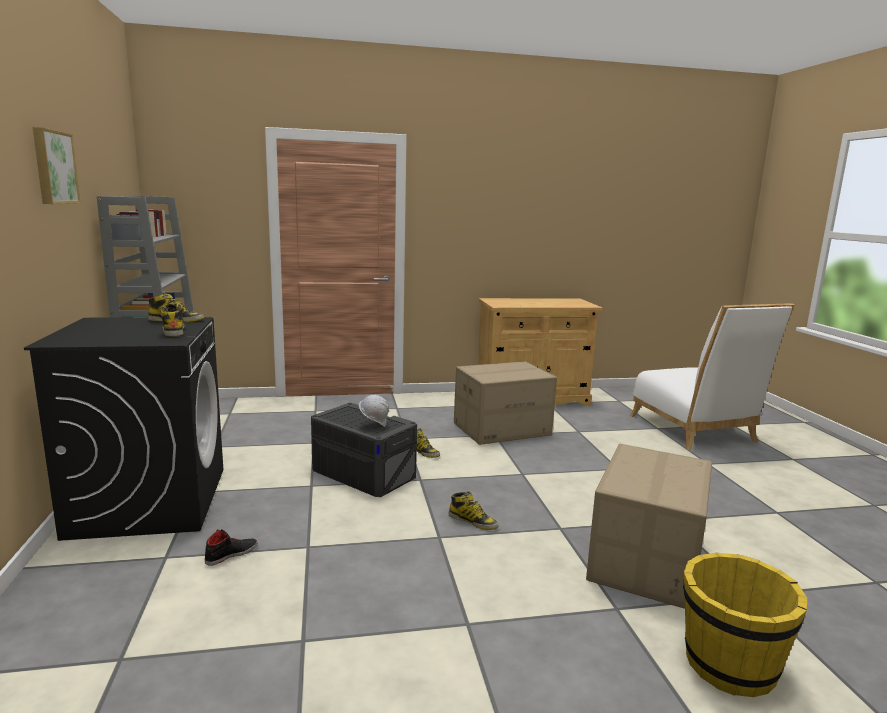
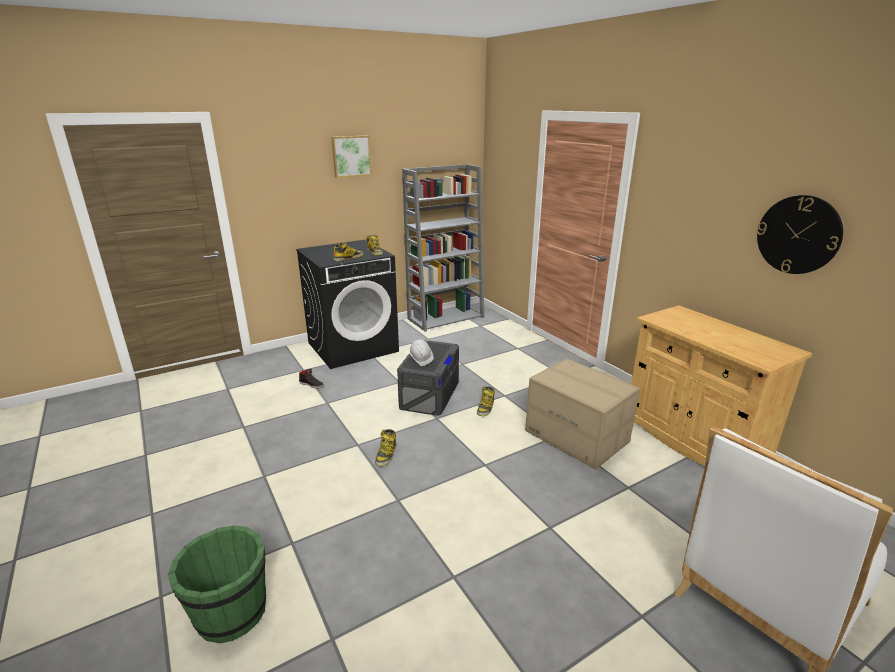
camera: 70 degrees right, 10 degrees up
(555, 221) = (798, 235): none -> wall clock
(647, 561) = (366, 558): cardboard box -> none
(728, 666) = (231, 612): yellow bucket -> green bucket

